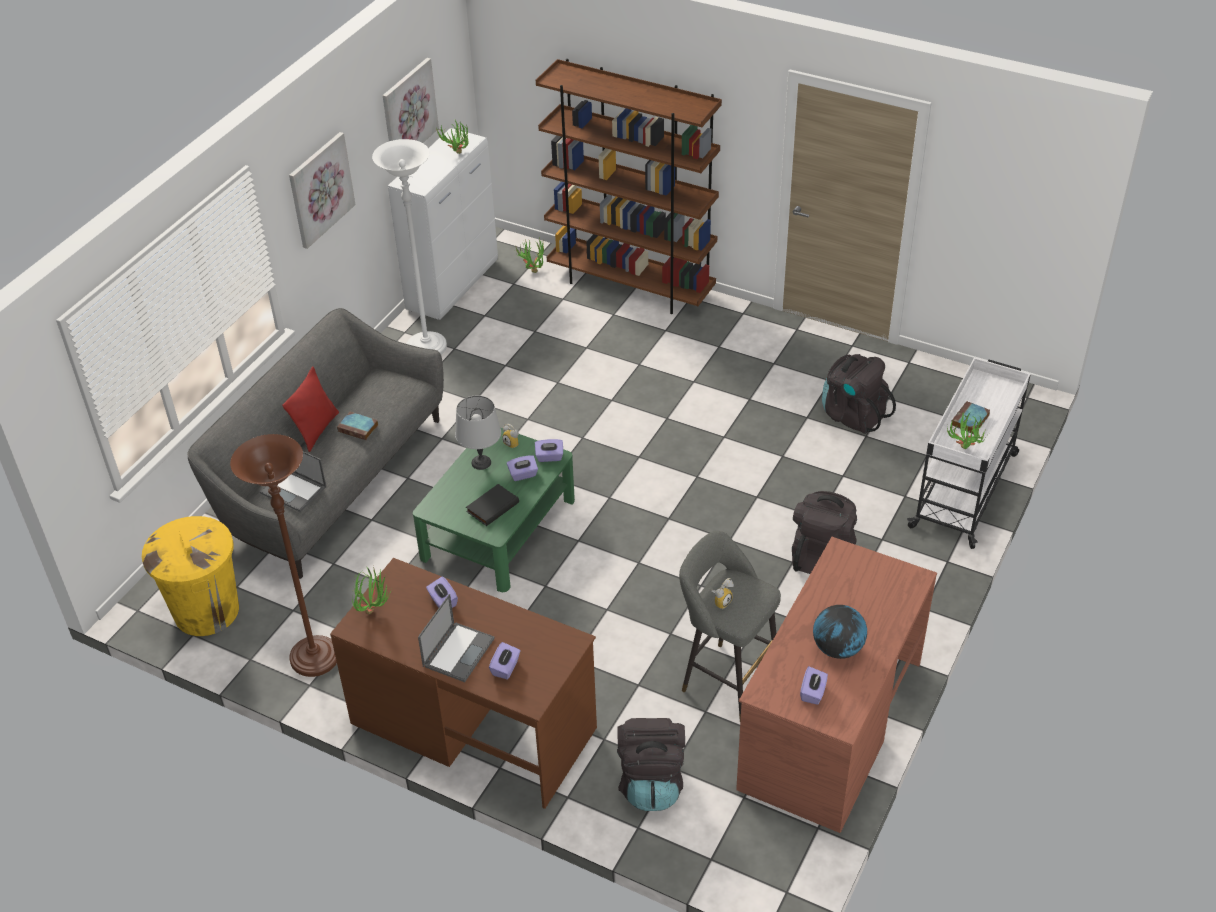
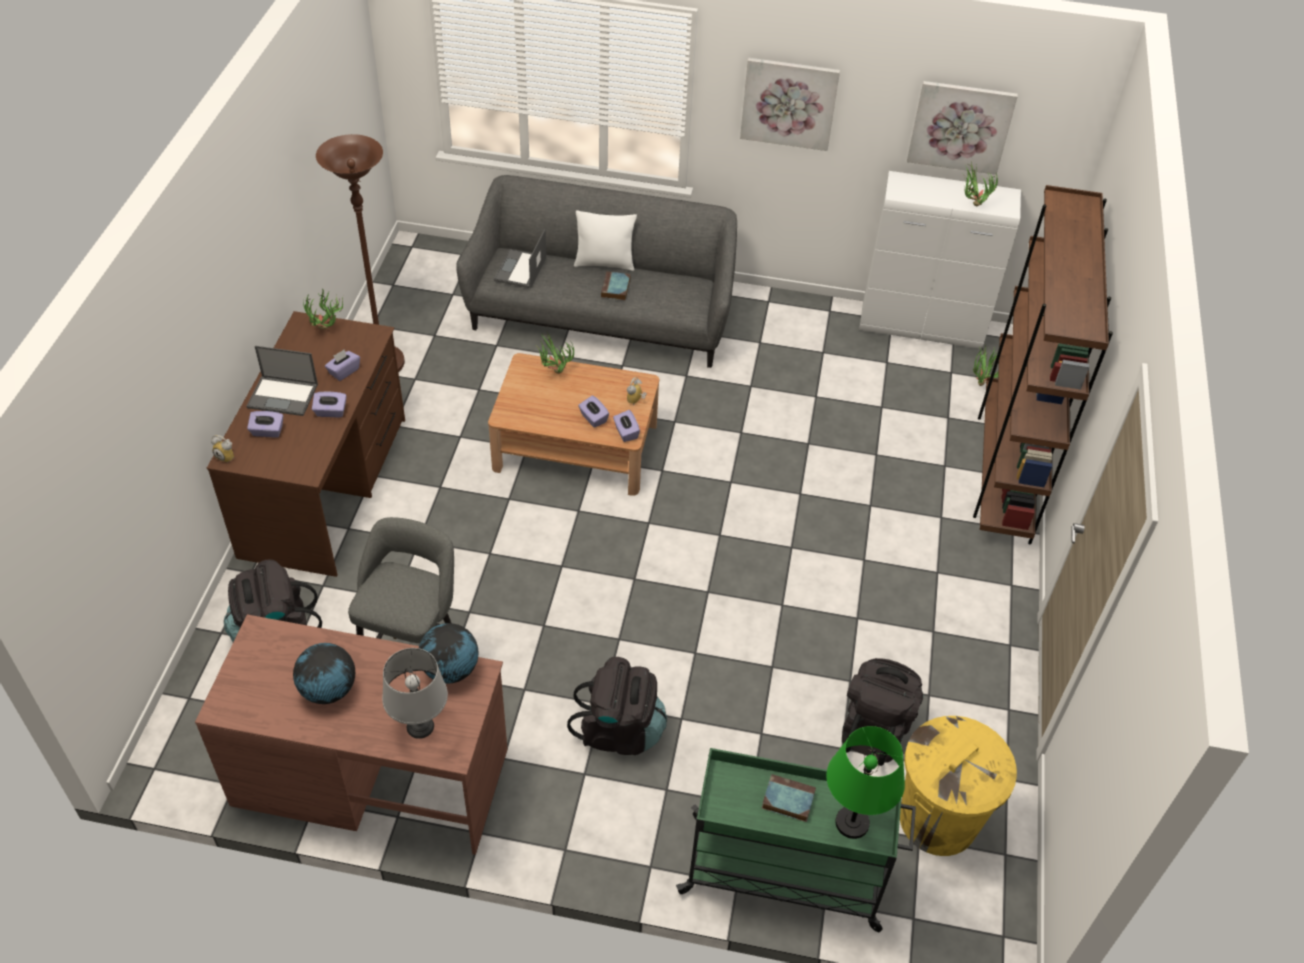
camera: 70 degrees right, 5 degrees up
(207, 611) = (421, 285): yellow trash can -> yellow trash can (938, 820)
(316, 430) = (604, 263): red pillow -> white pillow
(427, 348) = (813, 332): white floor lamp -> none
(481, 462) = (601, 384): grey table lamp -> grey table lamp (421, 726)
(492, 506) = (541, 406): black book -> none
(498, 528) = (576, 446): green coffee table -> brown coffee table
(721, 601) = (390, 581): alarm clock -> alarm clock (227, 456)
(813, 693) = (262, 676): purple tissue box -> purple tissue box (330, 412)
(834, 568) = (450, 670): none -> globe
(963, 451) = (724, 798): potted plant -> potted plant (554, 373)
(965, 489) = (786, 873): white cart -> green cart
(993, 394) = (852, 823): none -> green table lamp

